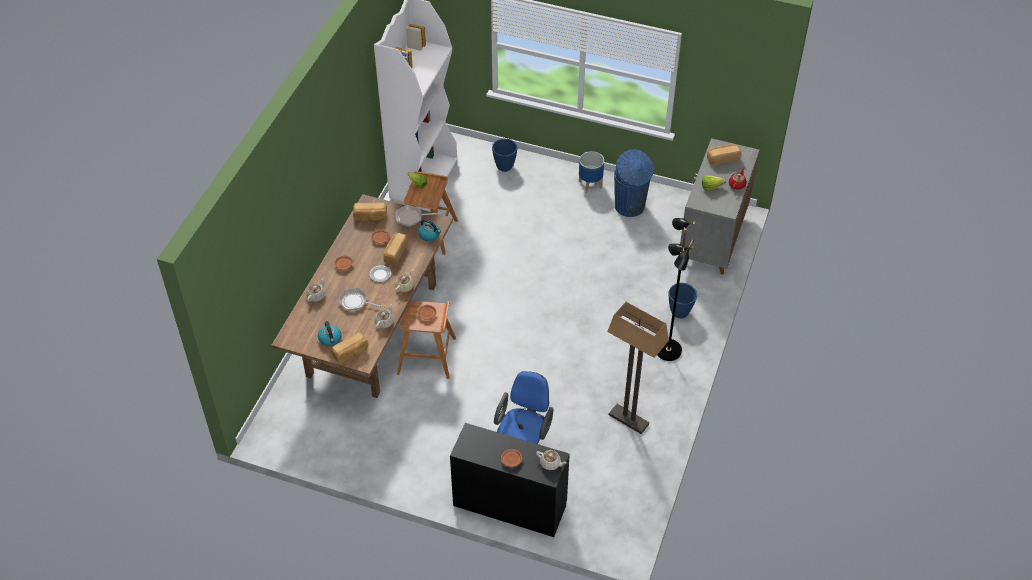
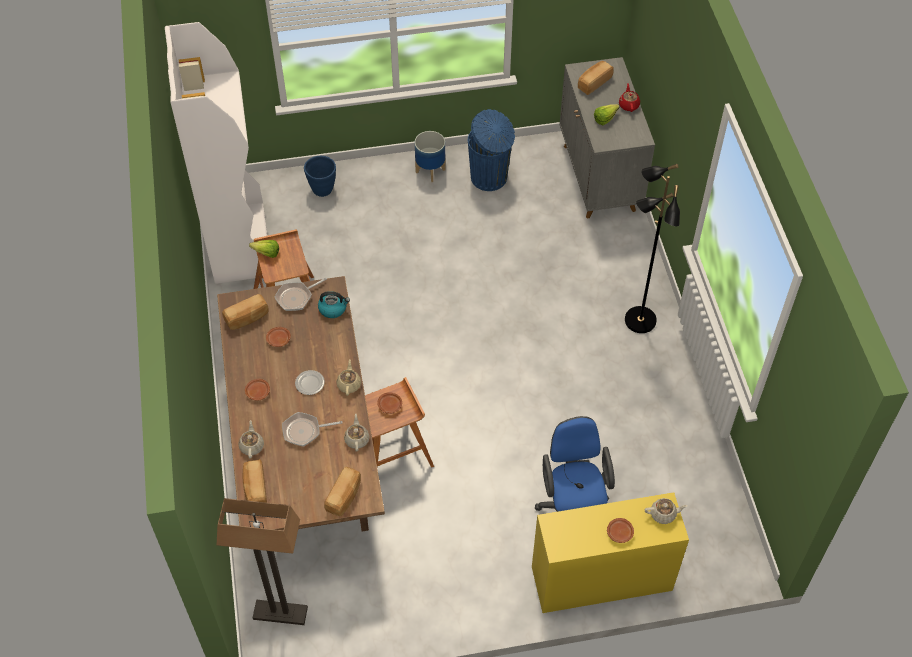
camera: 30 degrees left, 5 degrees up
(330, 339) = (307, 491): kettle -> none
(395, 253) = (308, 349): bread -> bread (255, 489)
(509, 505) = (601, 579): black desk -> yellow desk
(629, 419) = (655, 417): floor lamp -> floor lamp (281, 613)
(680, 312) = (622, 273): blue planter -> none

